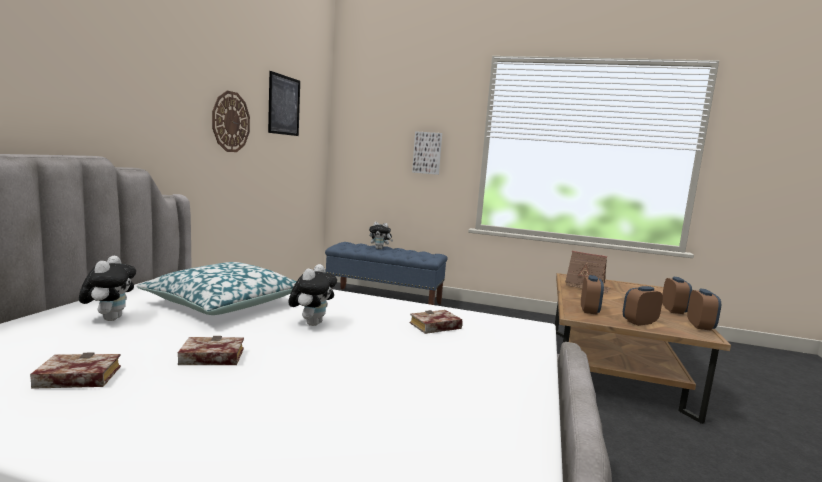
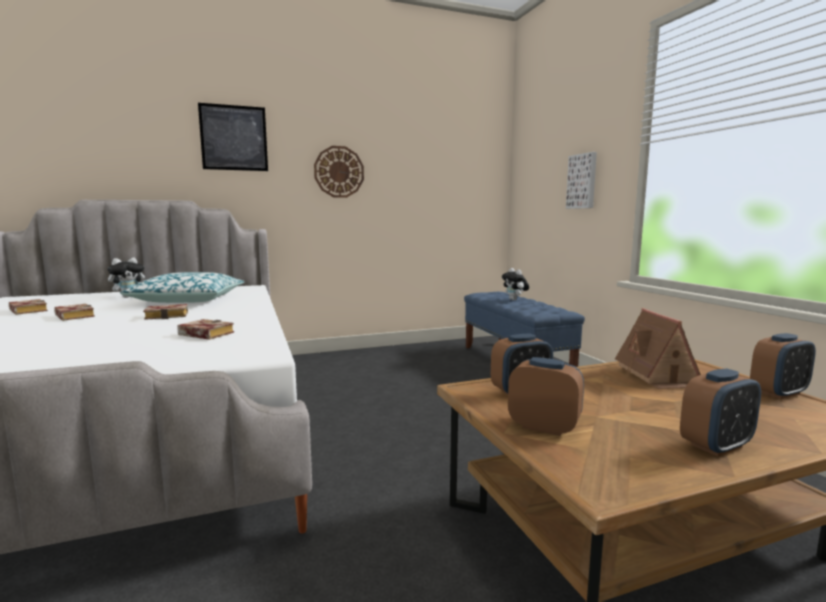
camera: 55 degrees right, 0 degrees up
(284, 105) = (419, 152): picture -> picture (234, 138)
(312, 323) = (169, 315): plush toy -> book
(700, 326) = (660, 477): alarm clock -> alarm clock (778, 393)

